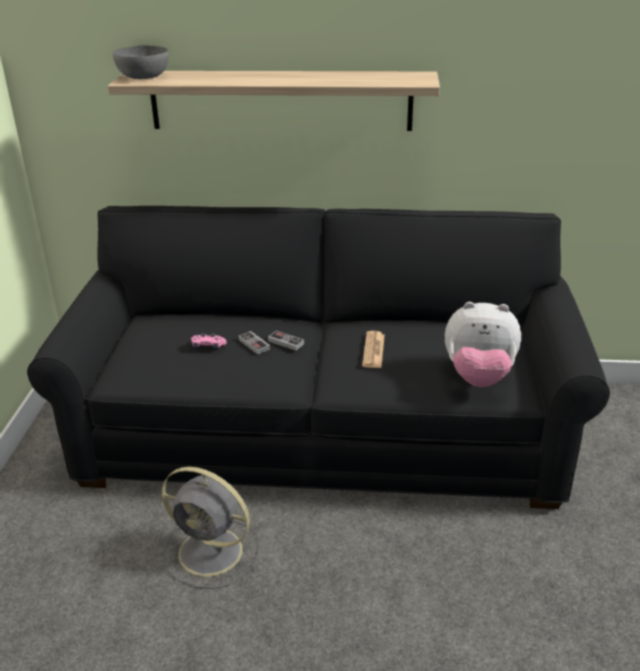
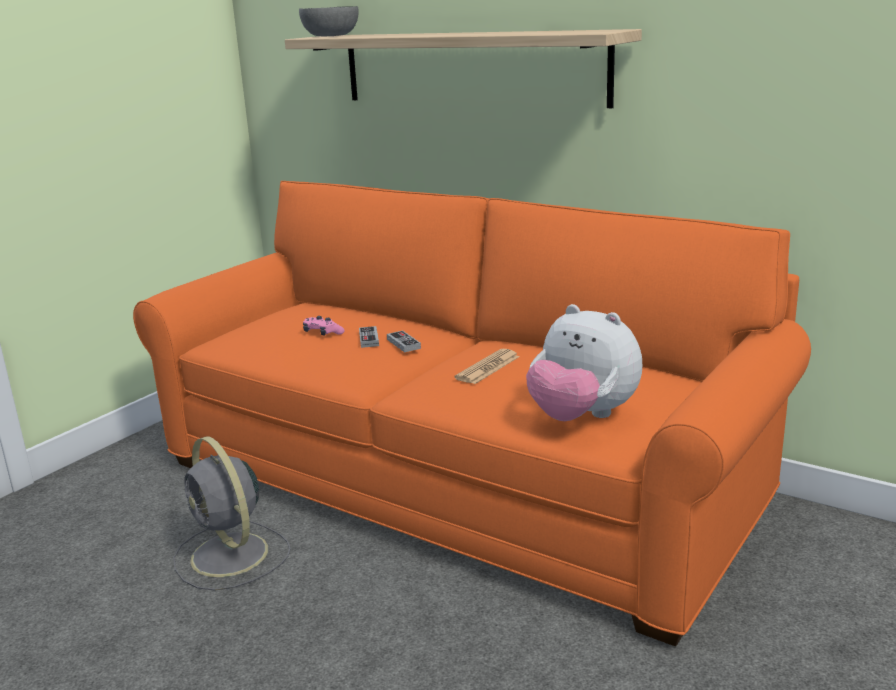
camera: 30 degrees right, 10 degrees down
(323, 433) = (457, 481): black sofa -> orange sofa

